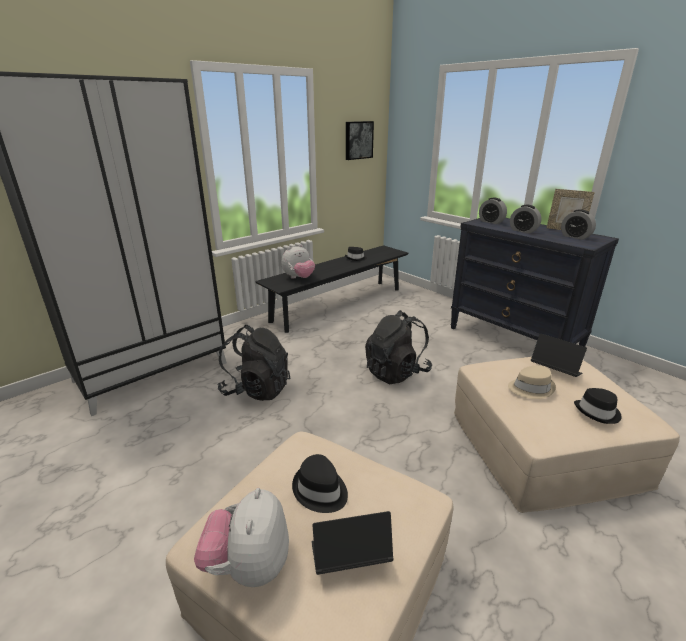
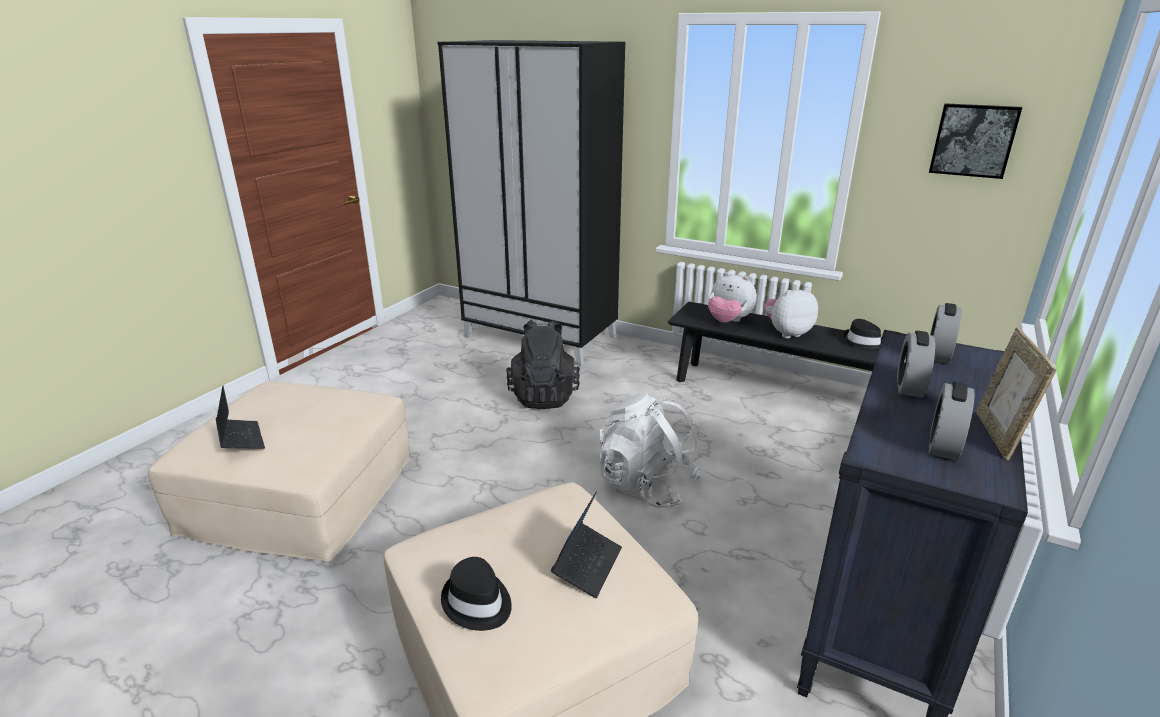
camera: 70 degrees right, 0 degrees up
(249, 565) = (243, 405): plush toy -> plush toy (786, 333)
(320, 490) = (309, 414): black hat -> none
(396, 372) = (646, 485): black backpack -> white backpack
(530, 388) = (517, 534): beige hat -> none

